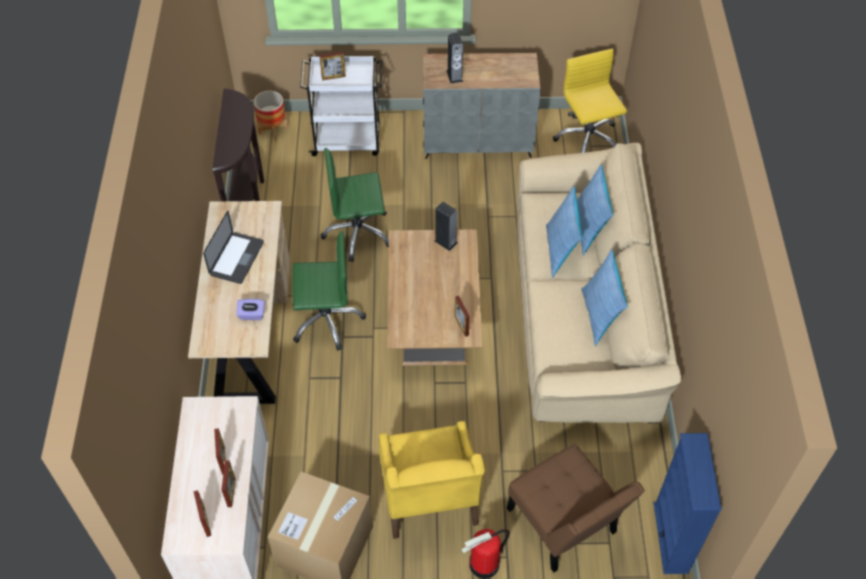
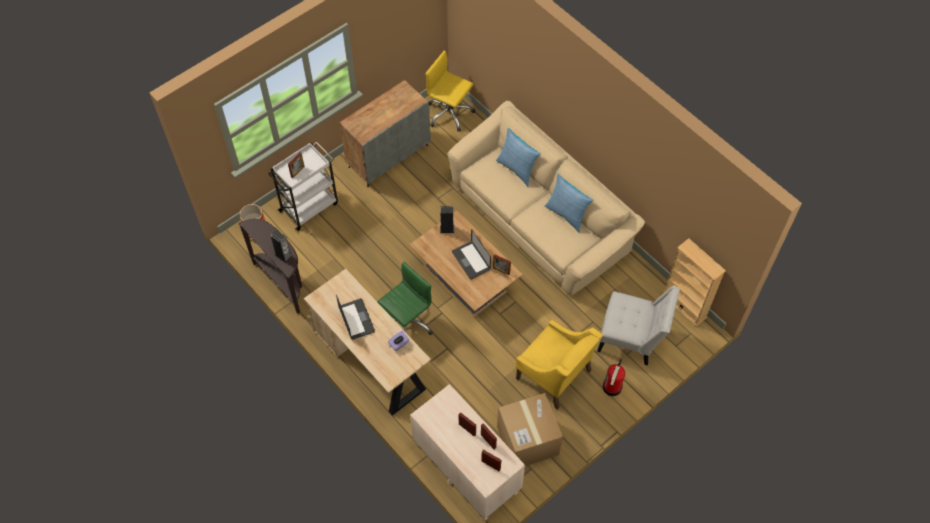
camera: 40 degrees left, 5 degrees up
(358, 233) = (374, 259): green office chair -> none
(438, 292) = (471, 260): none -> laptop
(454, 76) = (372, 124): speaker -> speaker (283, 256)
(560, 251) = (514, 192): pillow -> none
(564, 526) = (632, 339): brown chair -> white chair
(671, 537) = (684, 306): blue bookcase -> beige bookcase

